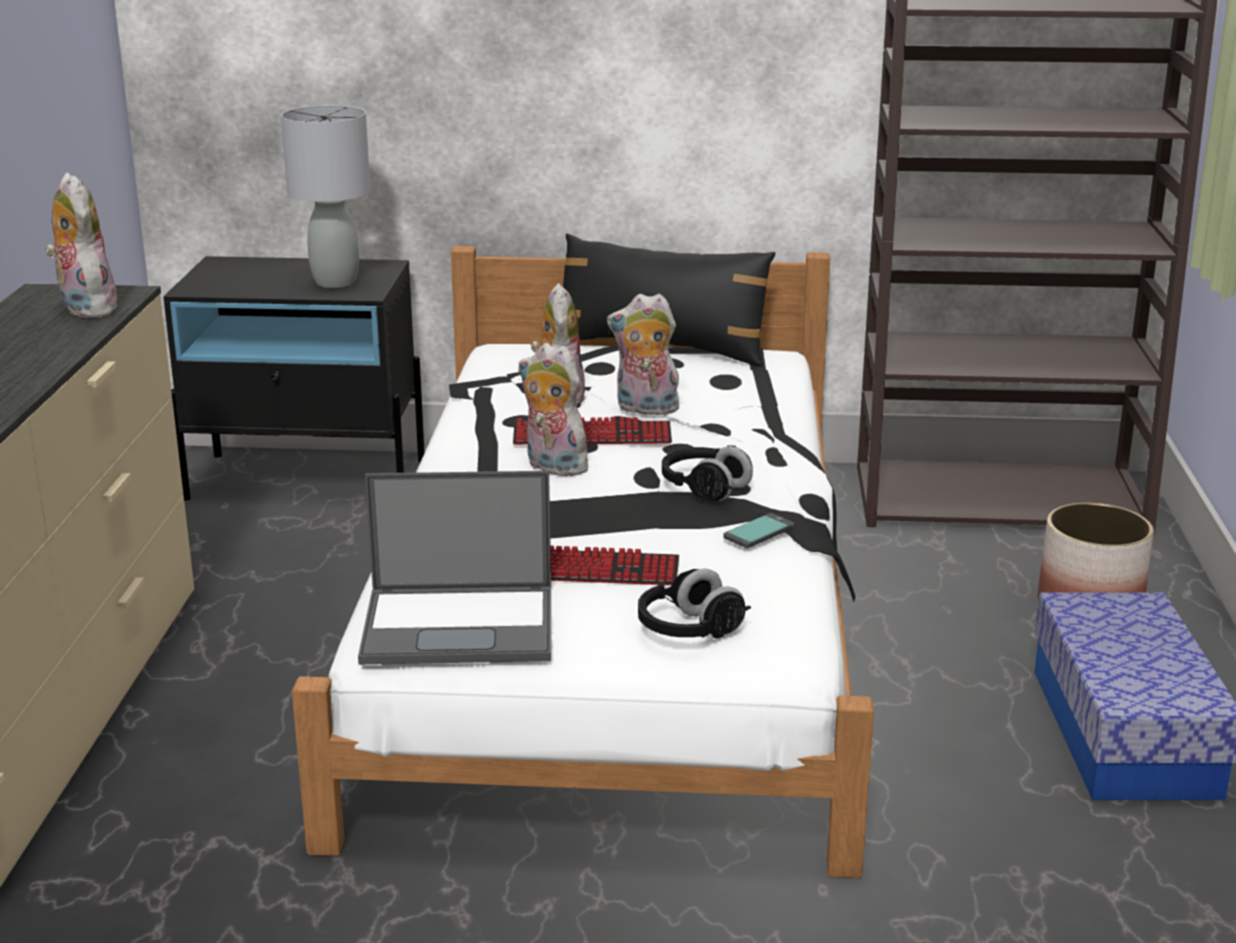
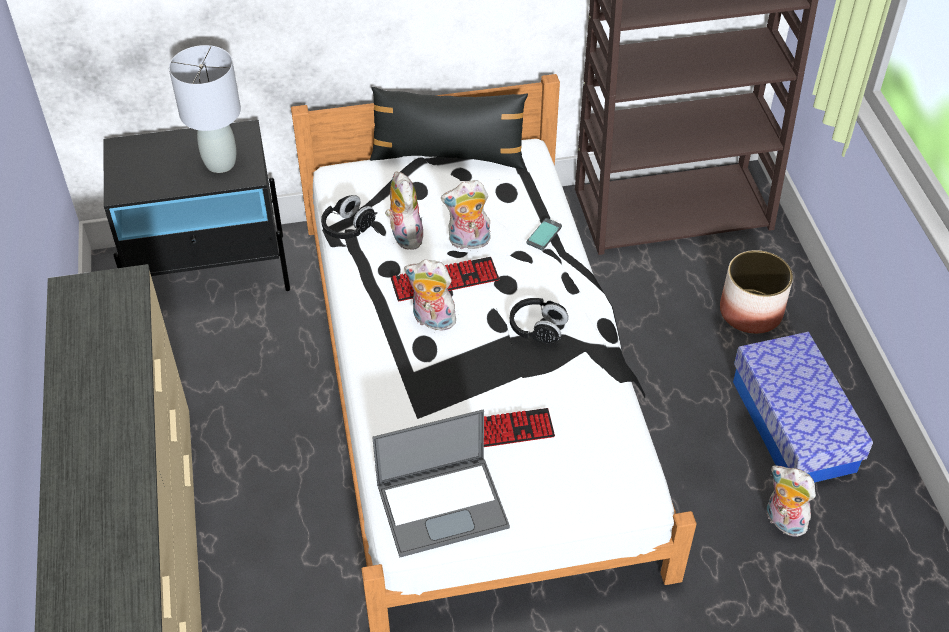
camera: 15 degrees left, 25 degrees up
(84, 308) = (114, 309): plush toy -> plush toy (782, 521)
(689, 631) = (577, 480): black headphones -> black headphones (348, 228)
(758, 532) = (586, 371): phone -> phone (544, 235)

